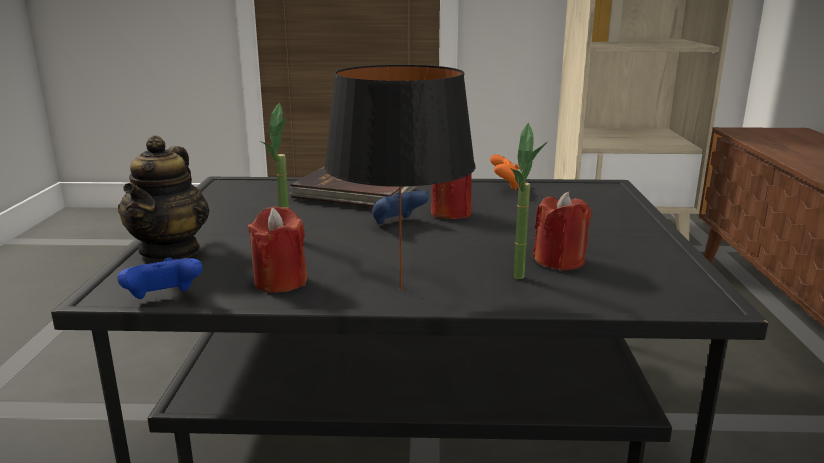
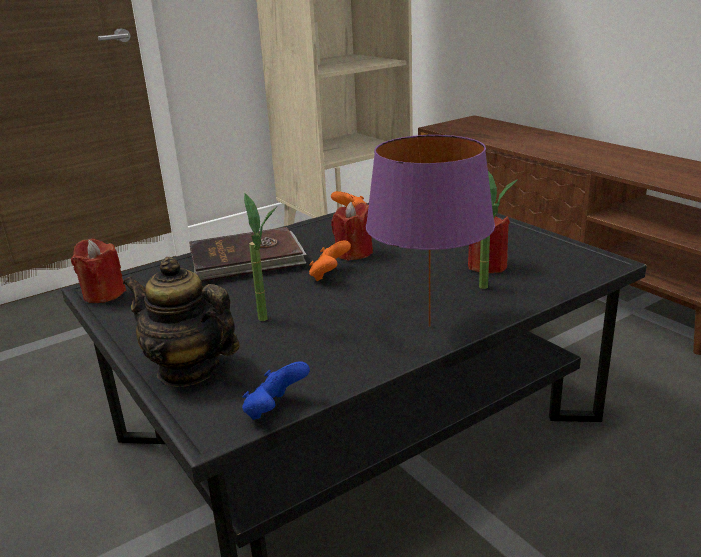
camera: 35 degrees left, 5 degrees up
(171, 251) = (188, 370): teapot -> teapot turned 150 degrees clockwise
(280, 281) = (335, 356): red candle -> red candle (103, 294)
(397, 223) = (329, 275): blue game controller -> orange game controller
(402, 289) = (430, 325): black table lamp -> purple table lamp

